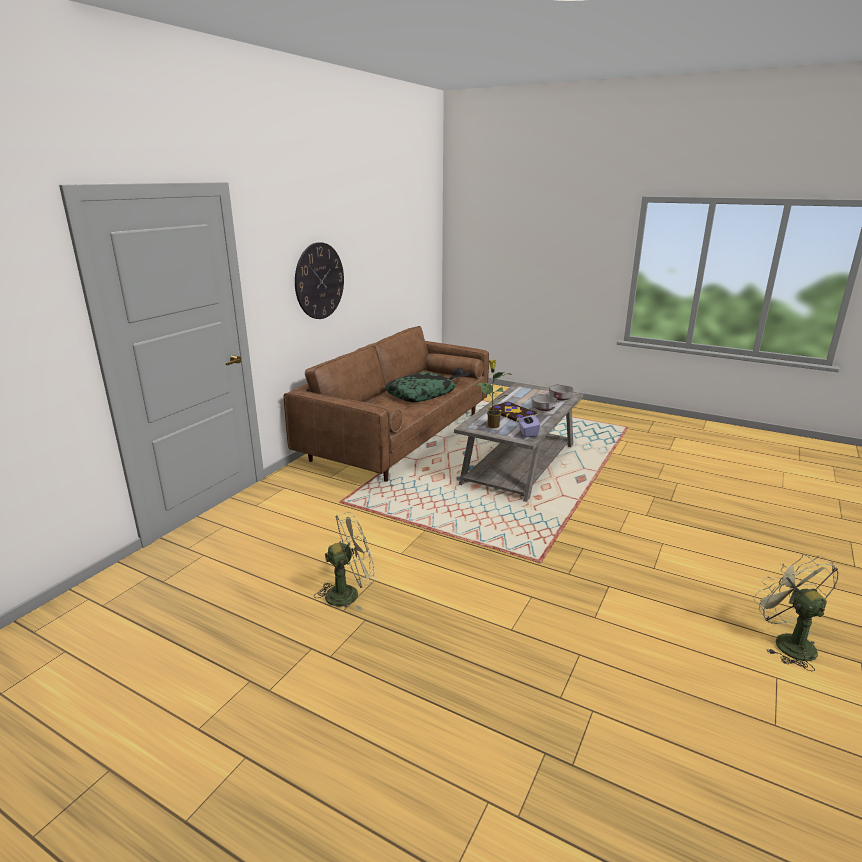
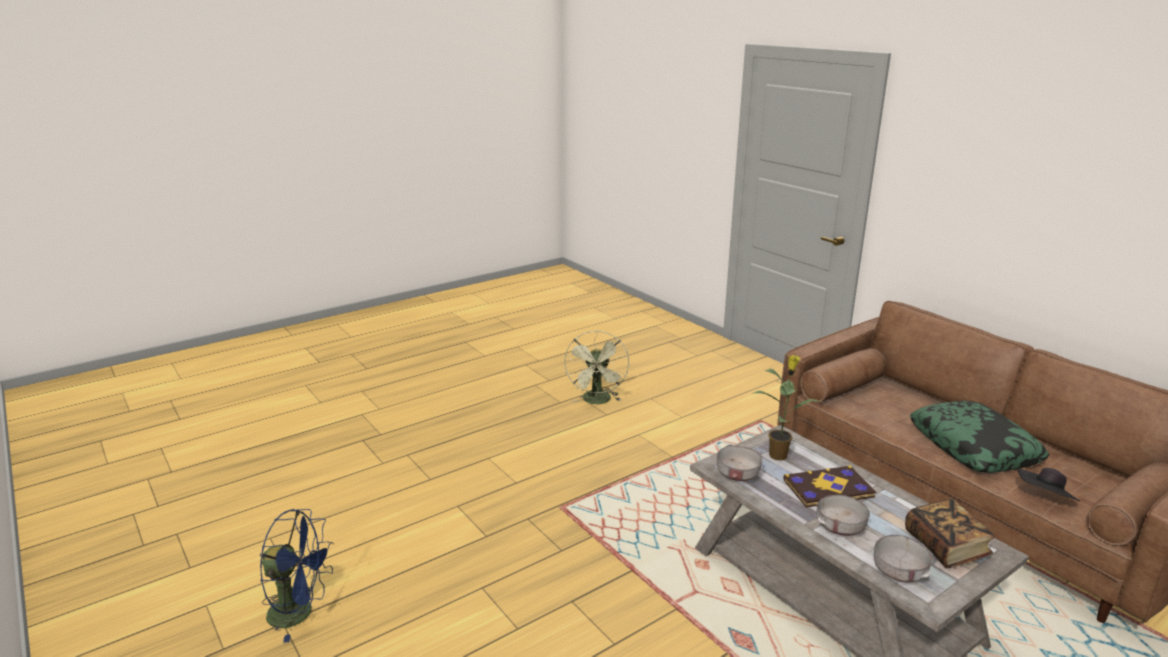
camera: 115 degrees right, 0 degrees up
(319, 281) = (1009, 213): wall clock -> none
(528, 433) = (737, 475): purple tissue box -> grey bowl
(529, 393) = (945, 546): none -> book
(787, 642) = (300, 612): green fan -> blue fan

